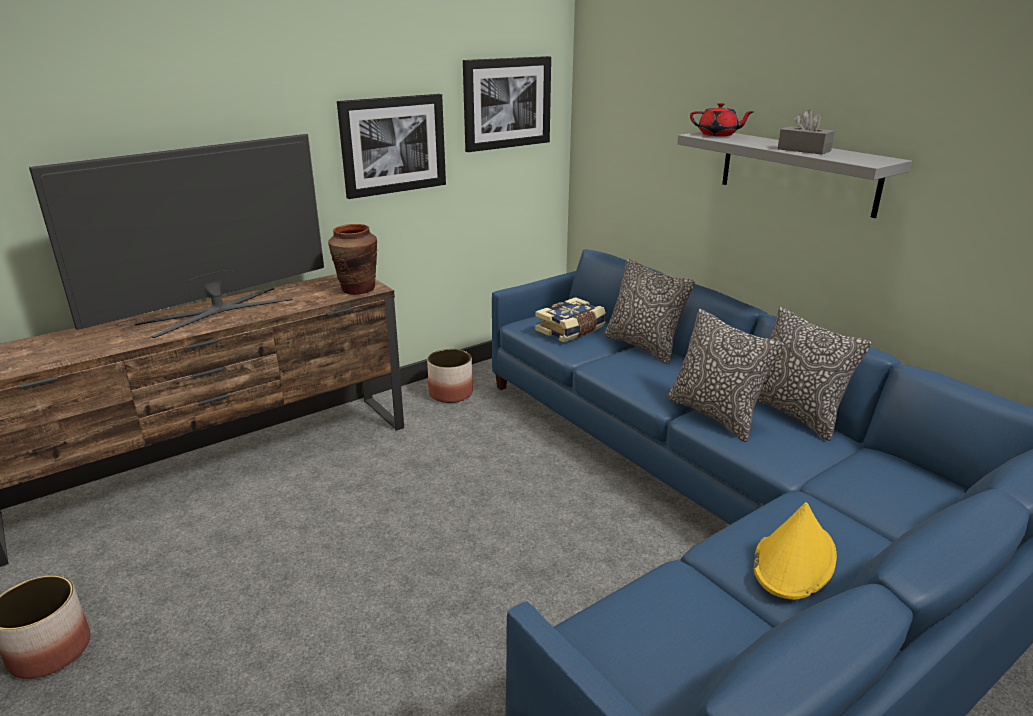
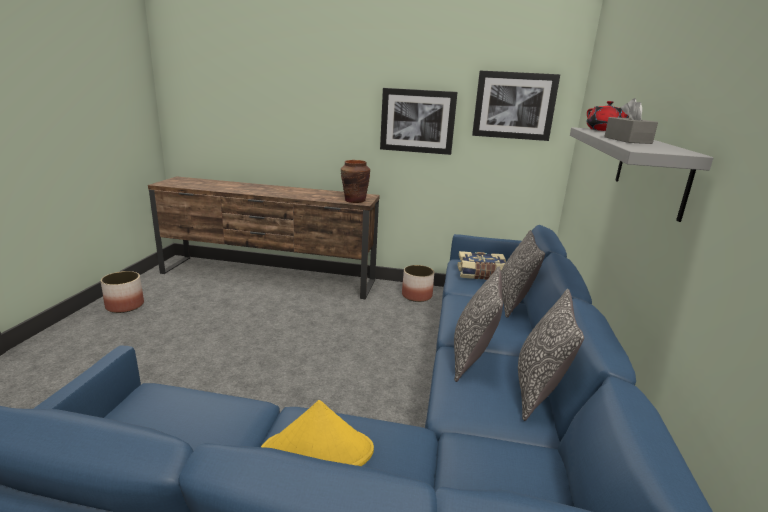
camera: 45 degrees right, 5 degrees down
(217, 311) = (283, 190): television -> none

